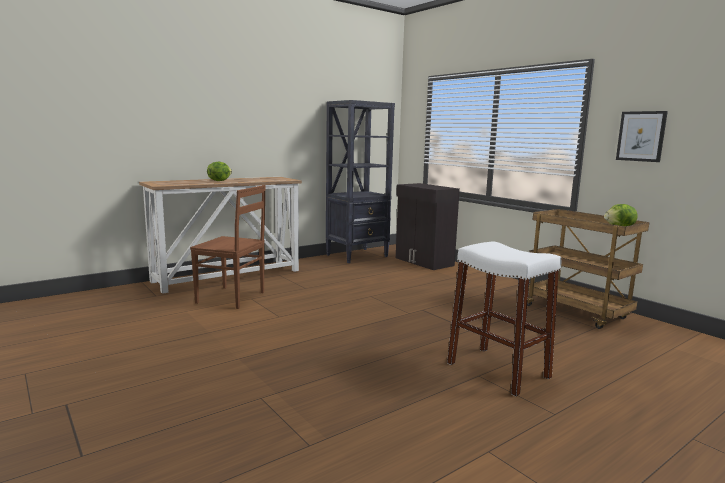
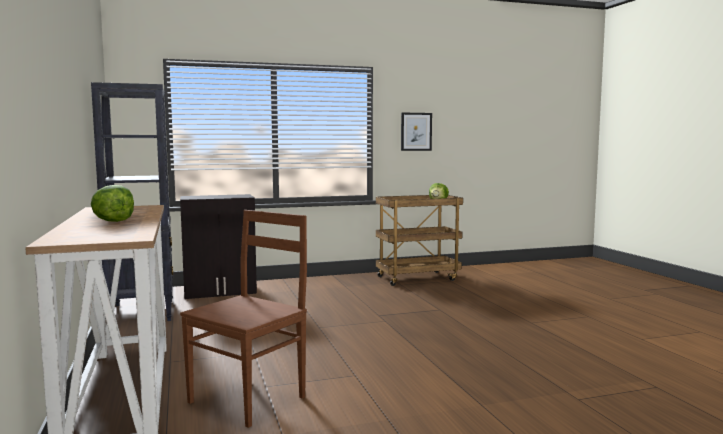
camera: 70 degrees left, 5 degrees down
(498, 370) = (522, 316): white stool -> none

